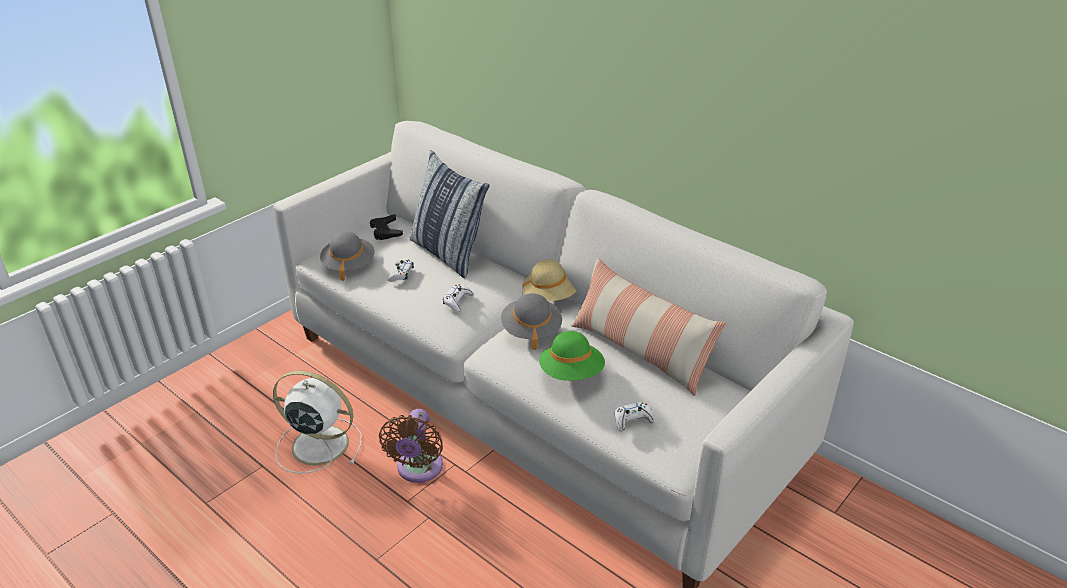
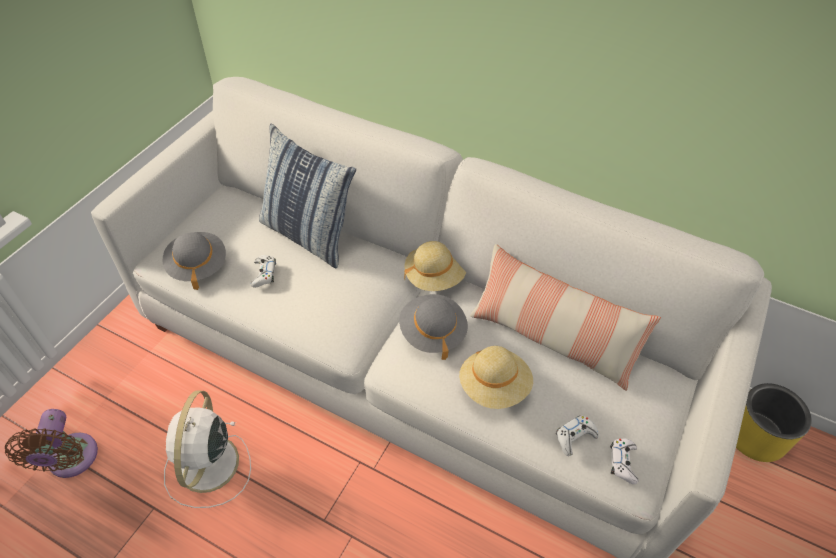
camera: 15 degrees left, 15 degrees up
(317, 444) = (207, 466): white fan -> white fan turned 90 degrees counterclockwise
(386, 231) = (228, 212): black game controller -> none
(418, 470) = (324, 477): brown fan -> brown fan (71, 461)
(457, 301) = (339, 304): white game controller -> white game controller (623, 462)
(571, 374) = (494, 387): green hat -> beige hat
(867, 511) = (755, 435): none -> yellow planter

